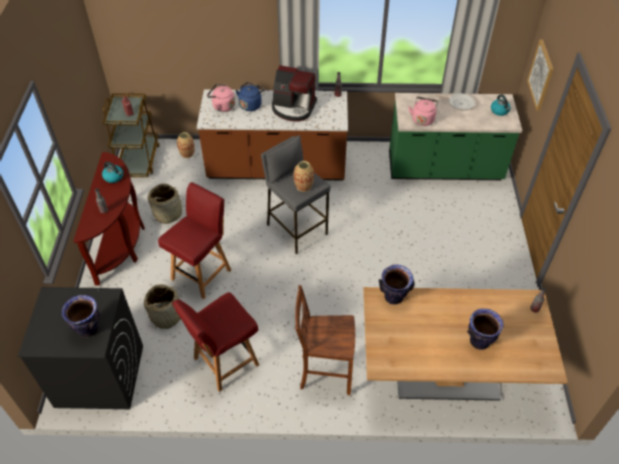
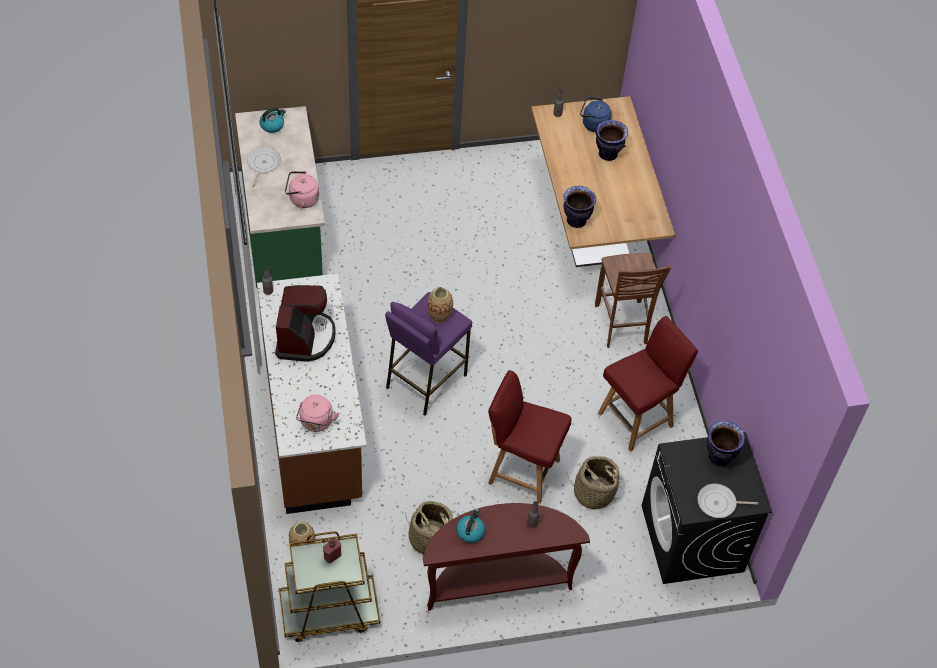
camera: 105 degrees left, 5 degrees up
(46, 317) = (719, 503): none -> frying pan
(224, 362) = (637, 418): red chair -> red chair turned 75 degrees counterclockwise
(251, 105) = (306, 388): blue kettle -> blue kettle (593, 124)
(296, 229) = (425, 381): grey stool -> purple stool
(541, 75) = (271, 55): picture -> none

